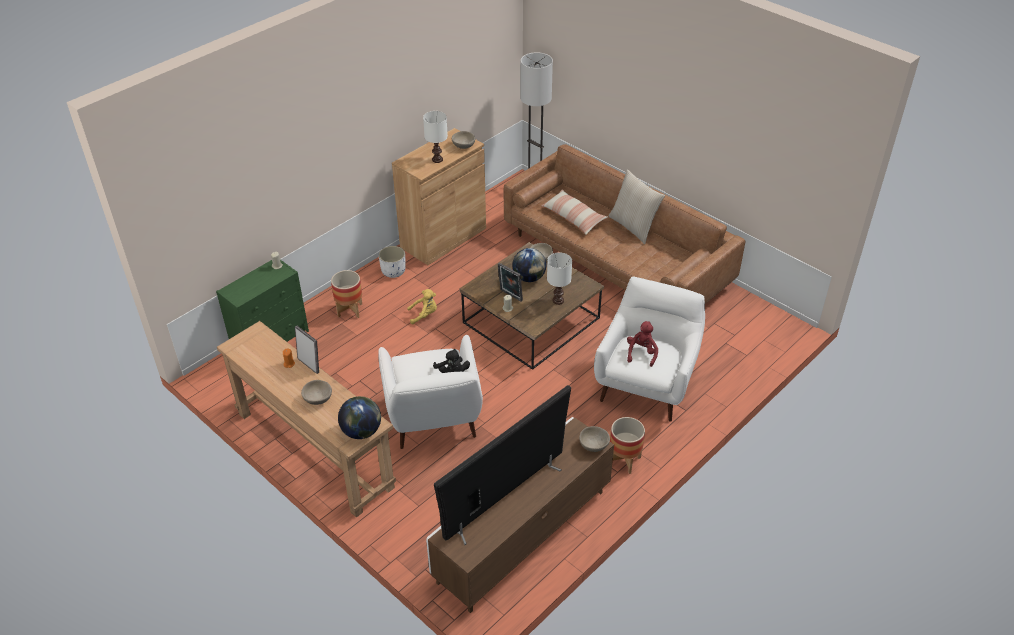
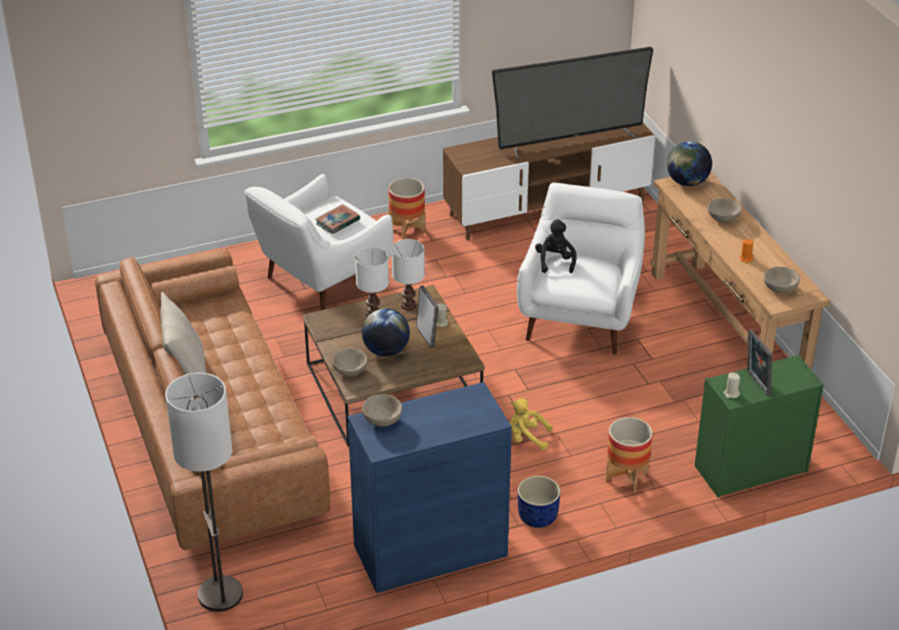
camera: 155 degrees left, 5 degrees down
(310, 364) = (722, 252): picture frame -> picture frame (756, 383)
(393, 271) = (537, 517): white planter -> blue planter
(437, 159) = (439, 408): white table lamp -> white table lamp (409, 306)
(443, 237) = (430, 550): brown cabinet -> blue cabinet
(573, 217) = (253, 417): pillow -> none
(593, 446) = (462, 151): beige bowl -> beige bowl (780, 288)
(641, 353) = (337, 222): red plush toy -> book

